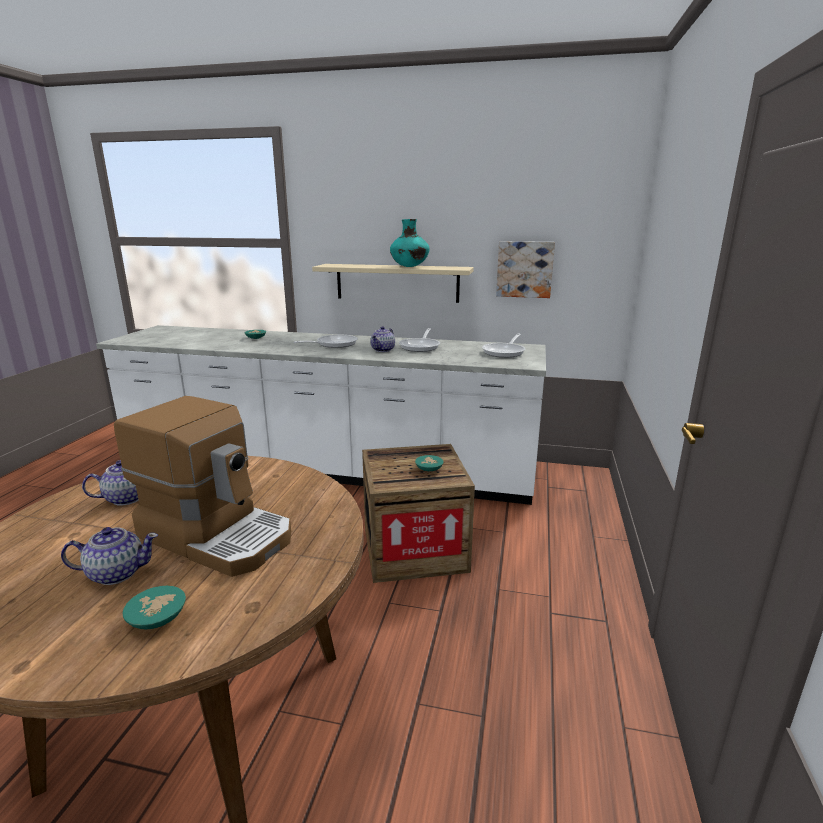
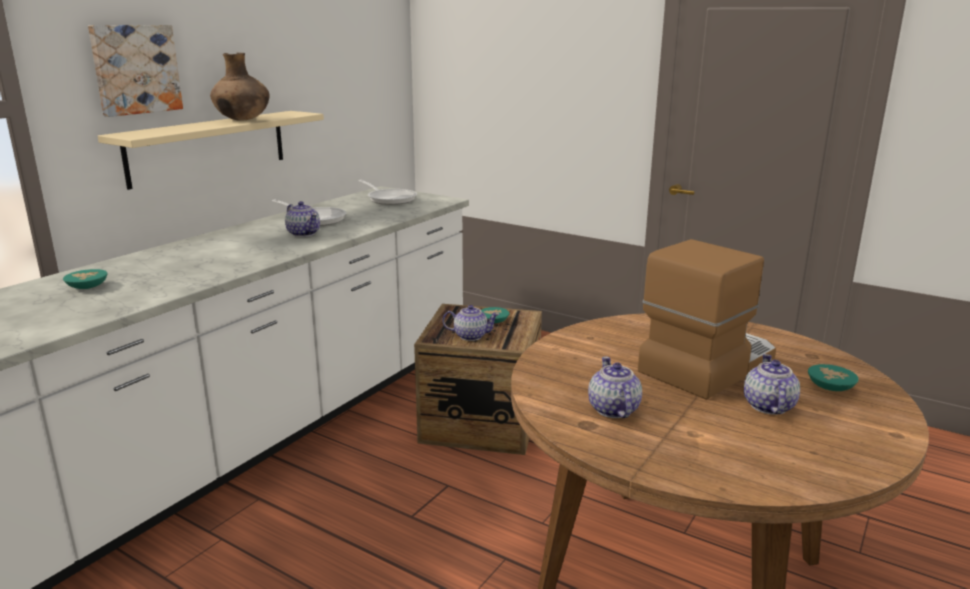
camera: 70 degrees left, 0 degrees up
(333, 344) = (229, 250): frying pan -> none
(390, 465) = (470, 336): none -> teapot
(409, 267) = (243, 120): turquoise vase -> brown vase
(524, 269) = (336, 106): picture -> picture (135, 69)

